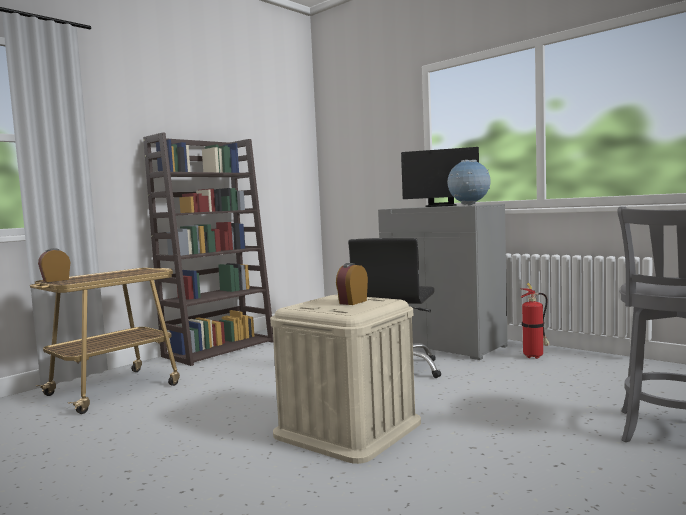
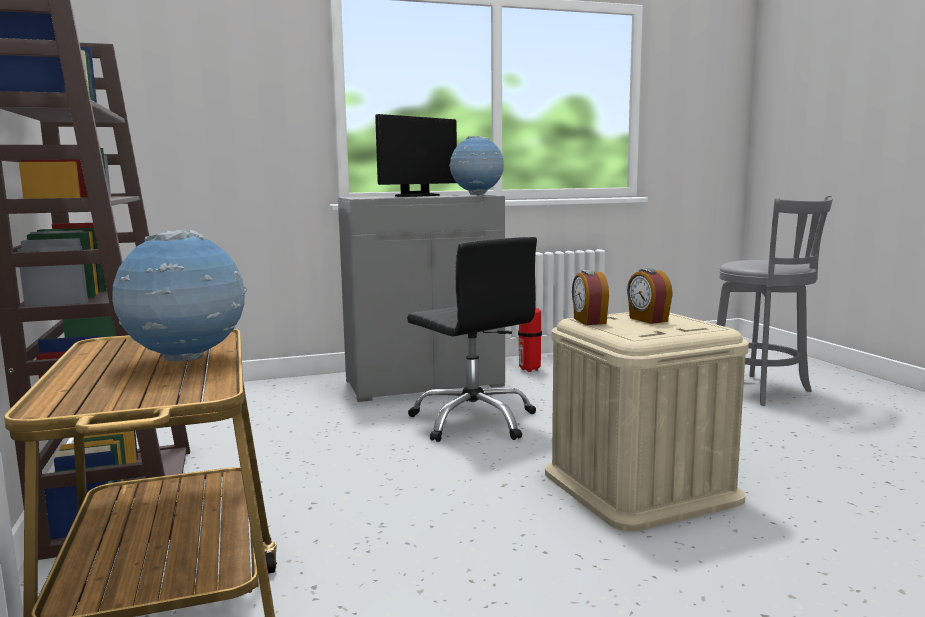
camera: 60 degrees left, 5 degrees up
(55, 280) = (97, 399): alarm clock -> alarm clock (588, 321)
(114, 276) = (186, 361): none -> globe

